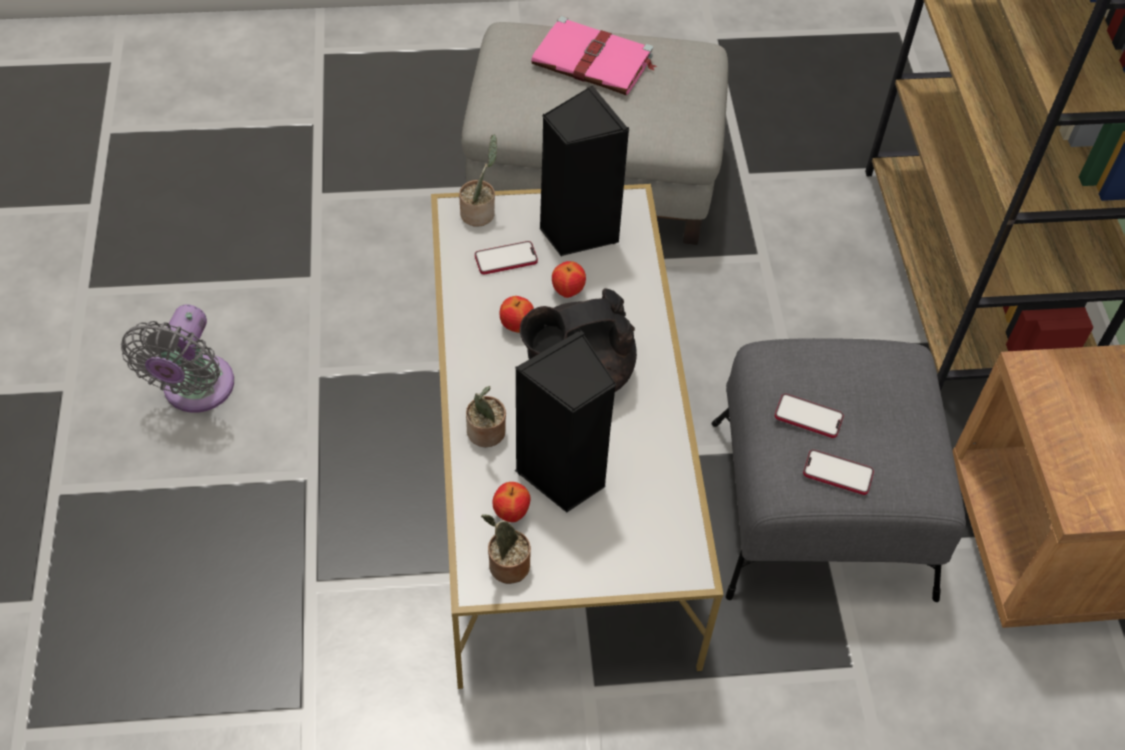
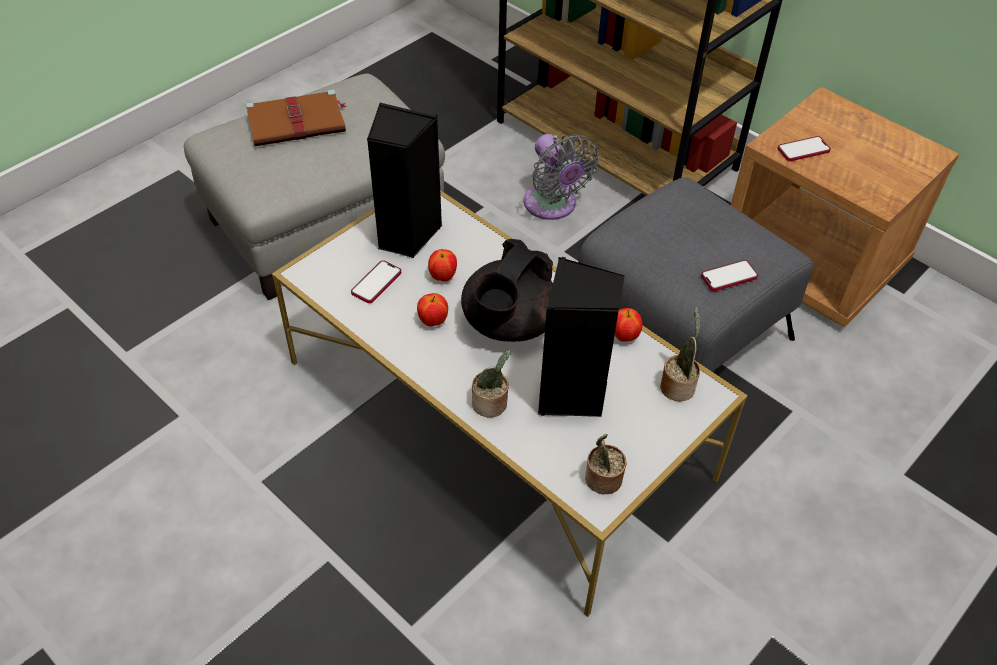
camera: 40 degrees left, 5 degrees down
(195, 390) = (167, 562): grey fan -> grey fan (552, 206)
(479, 212) = (323, 264): potted plant -> potted plant (678, 385)
(511, 513) = (566, 444): apple -> apple (624, 336)
(594, 61) = (298, 122): pink book -> brown book
(808, 417) = (676, 255): phone -> phone (803, 150)

